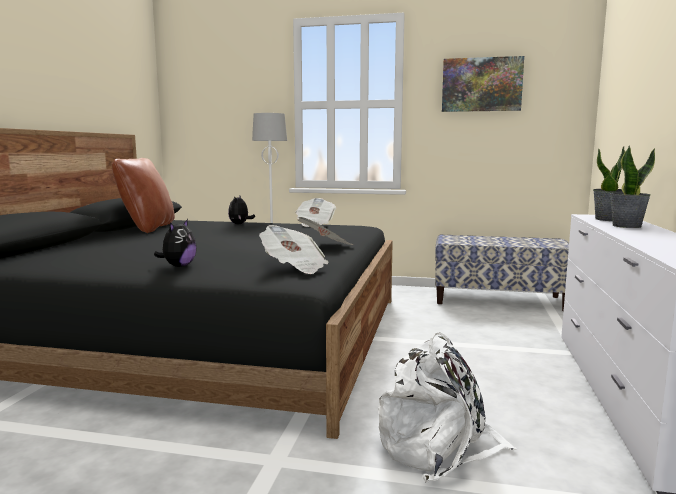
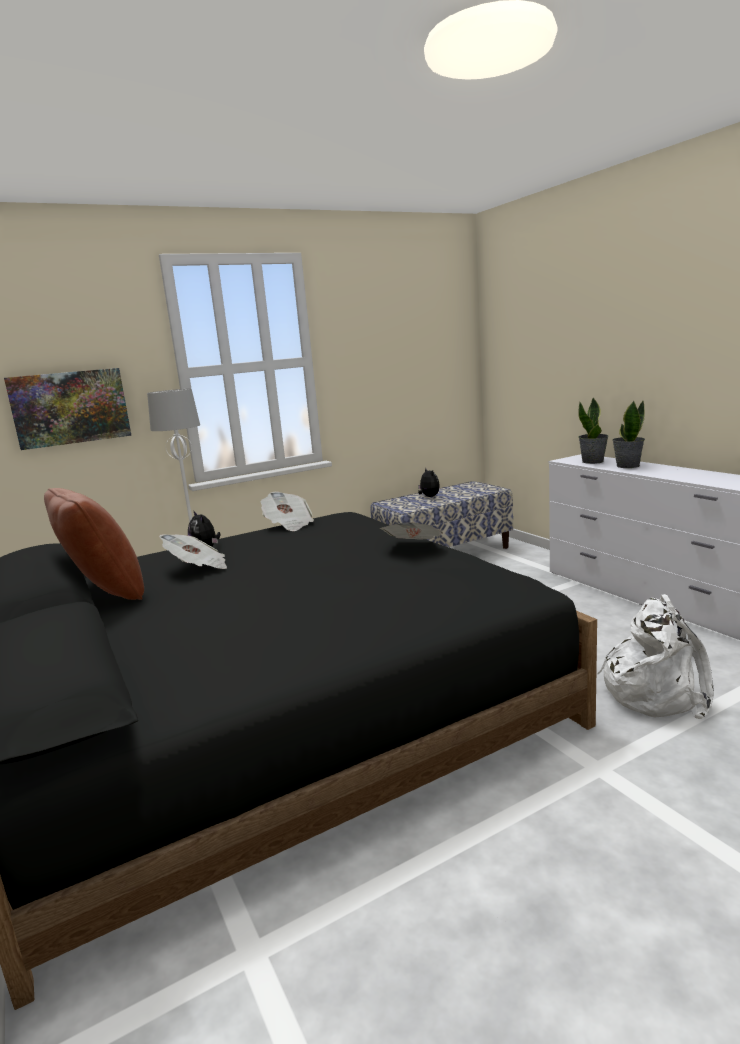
camera: 40 degrees left, 5 degrees up
(178, 266) = (382, 621): plush toy -> plush toy (429, 496)
(294, 267) = (486, 579): newspaper -> newspaper (198, 567)
(481, 84) = (387, 335): picture -> picture (70, 407)

